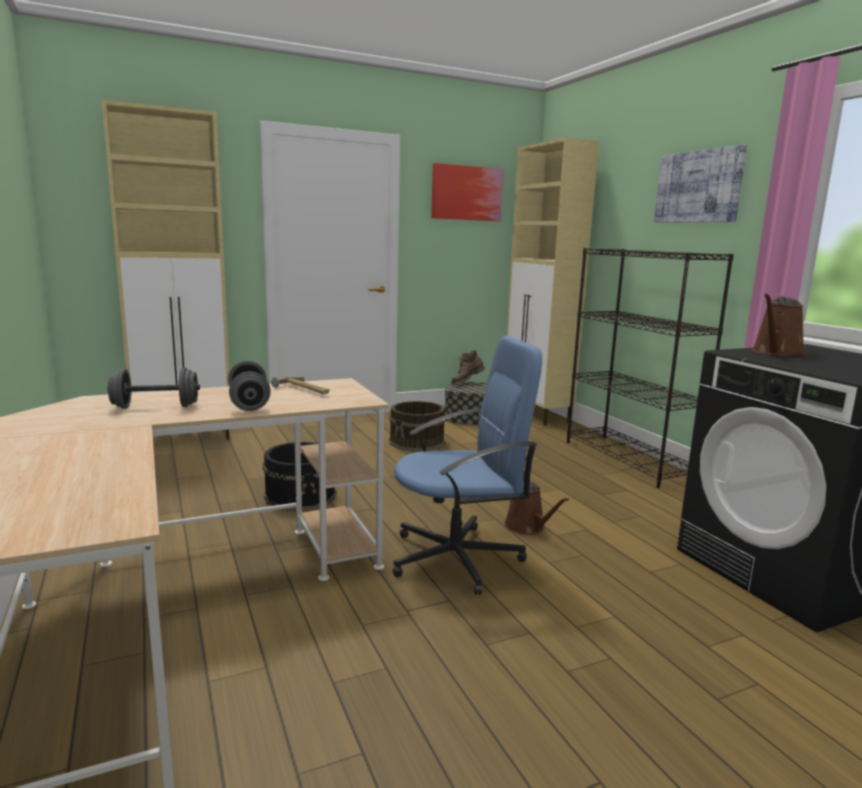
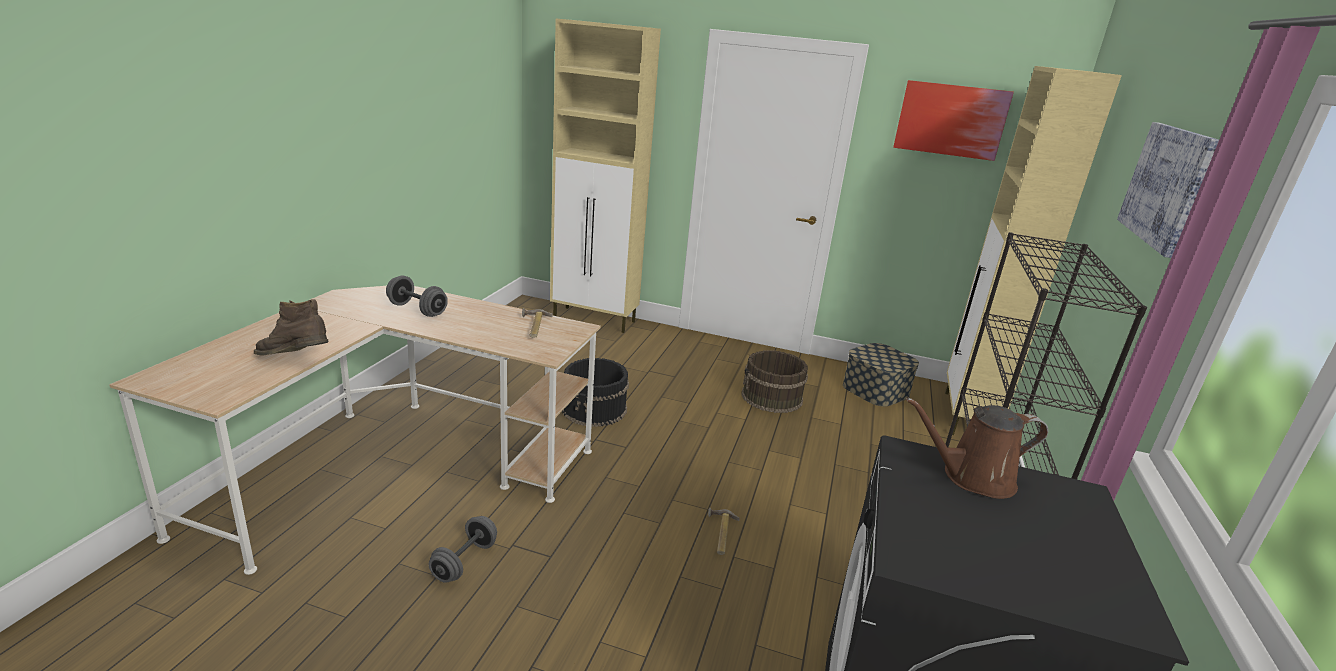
camera: 40 degrees right, 10 degrees up
(249, 403) = (472, 327): grey dumbbell -> grey dumbbell (464, 561)
(457, 558) = (615, 526): blue office chair -> none
(467, 383) = (889, 350): brown boot -> brown boot (295, 359)
(527, 527) = (720, 534): brown watering can -> hammer

